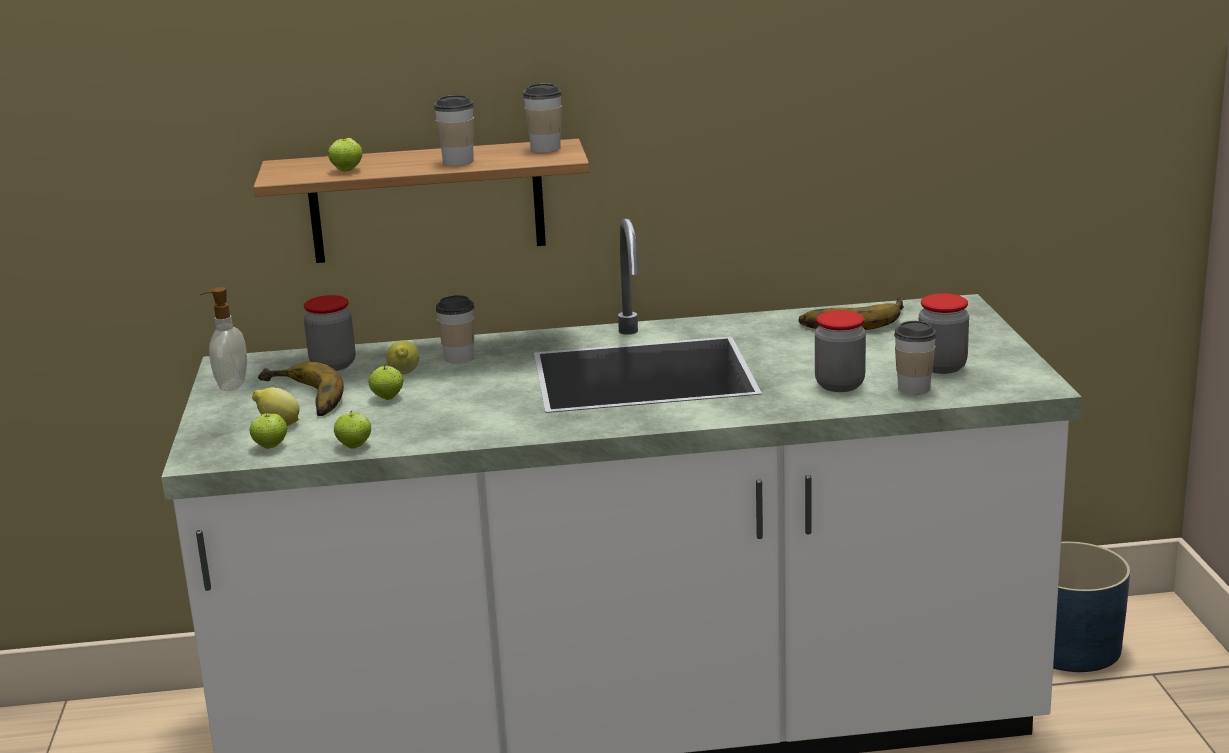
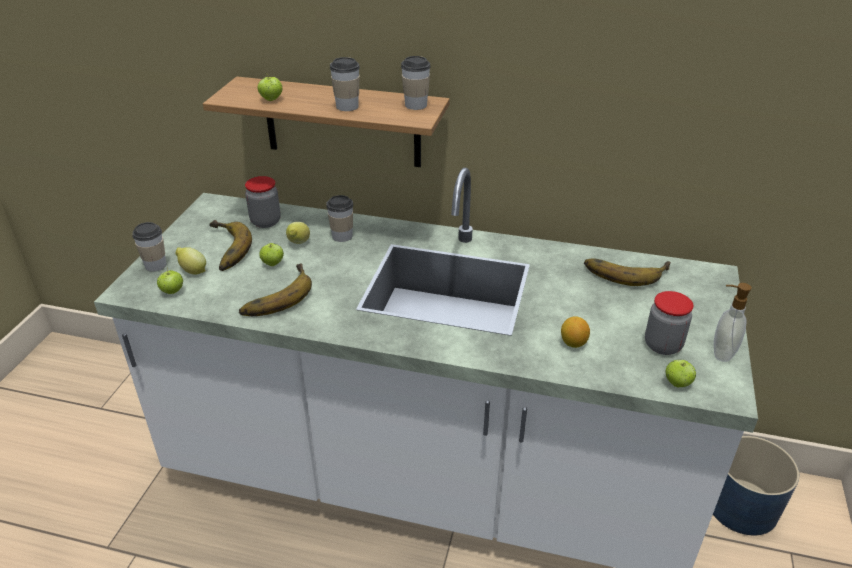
camera: 20 degrees right, 15 degrees up
(231, 385) = (196, 224): soap dispenser -> soap dispenser (721, 352)
(354, 446) = (219, 307): apple -> apple (677, 383)
(422, 422) = (274, 295): none -> banana
(839, 385) = (573, 343): jar -> lemon
(914, 388) = (626, 365): cup -> cup (155, 265)

